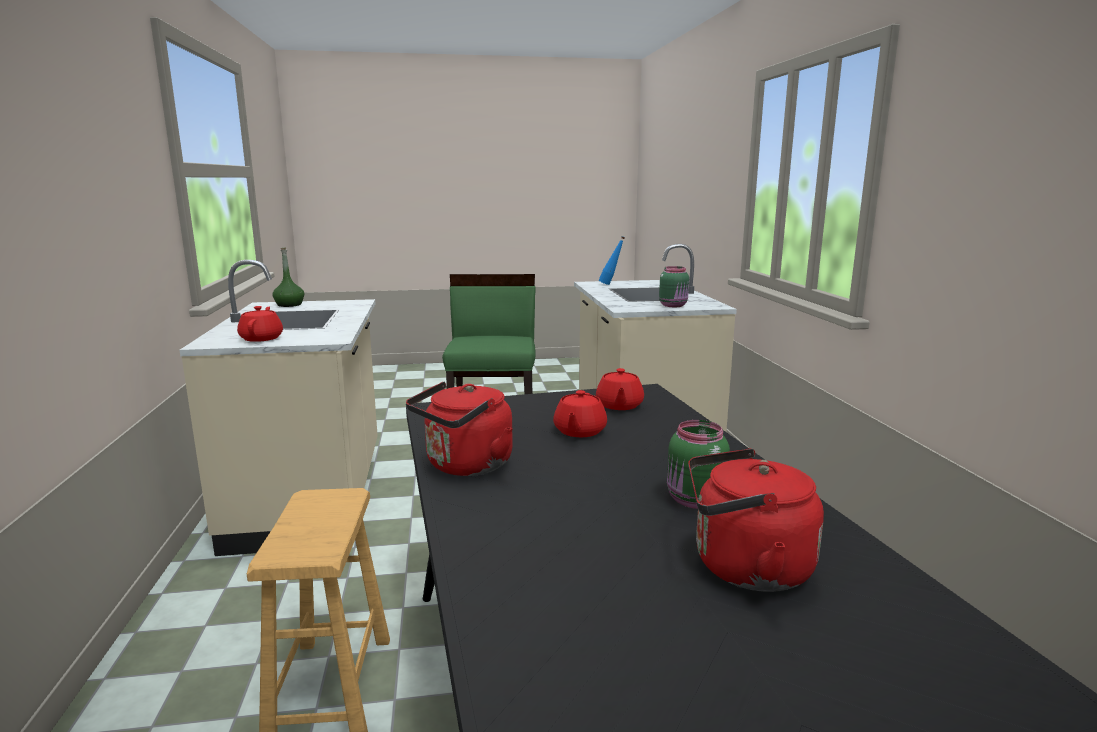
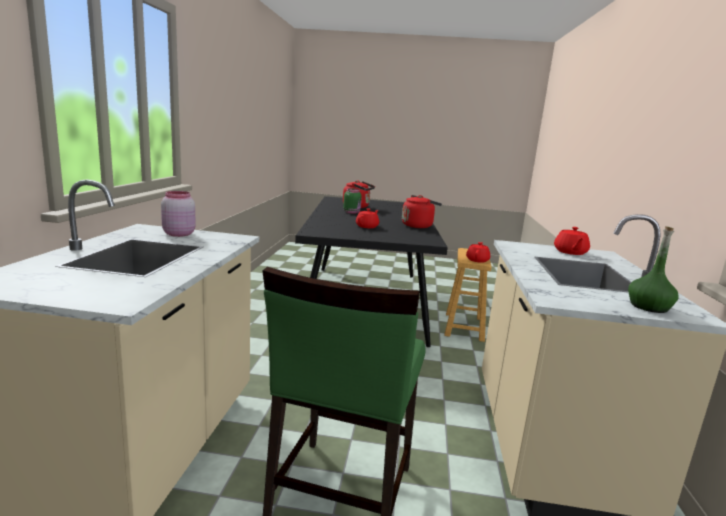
camera: 165 degrees left, 0 degrees up
(611, 284) = (102, 288): blue bottle -> none
(619, 405) = (336, 230): red teapot -> red teapot (477, 260)
(674, 305) = (178, 234): green jar -> pink jar

